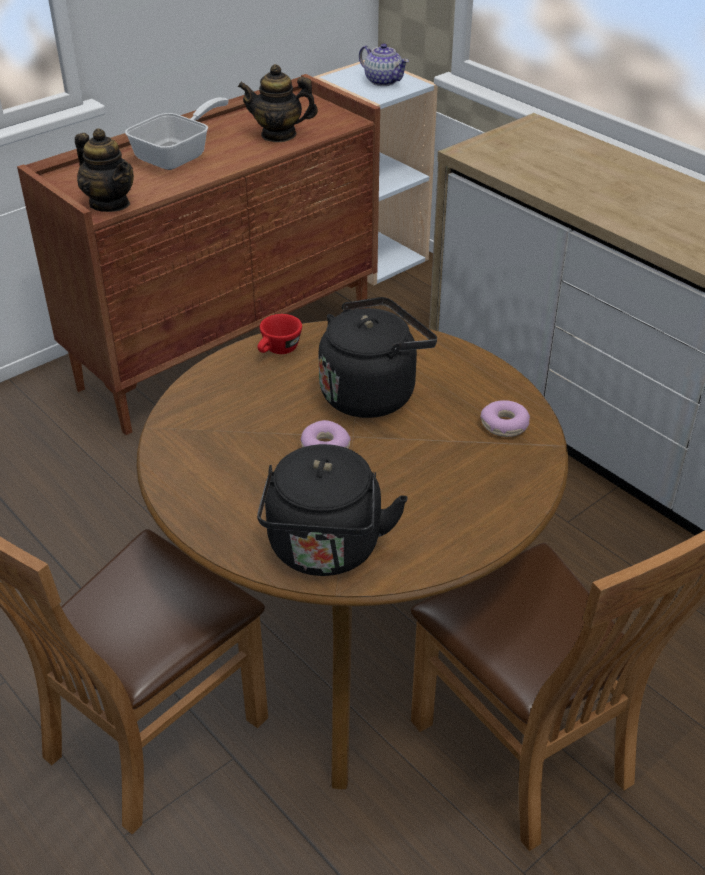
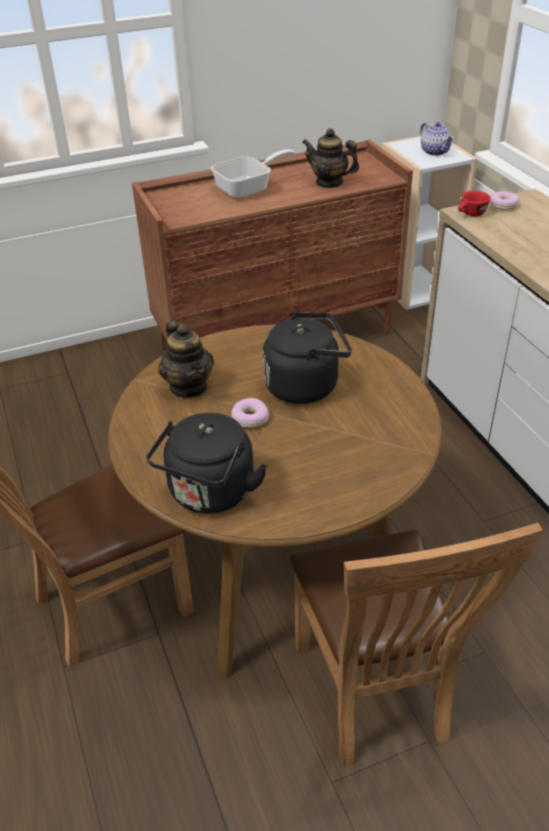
camera: 20 degrees right, 0 degrees up
(110, 204) = (183, 217): teapot -> teapot (189, 387)
(278, 350) = (254, 341): red cup -> red cup (471, 214)
(504, 425) = (394, 429): donut -> donut (503, 205)

